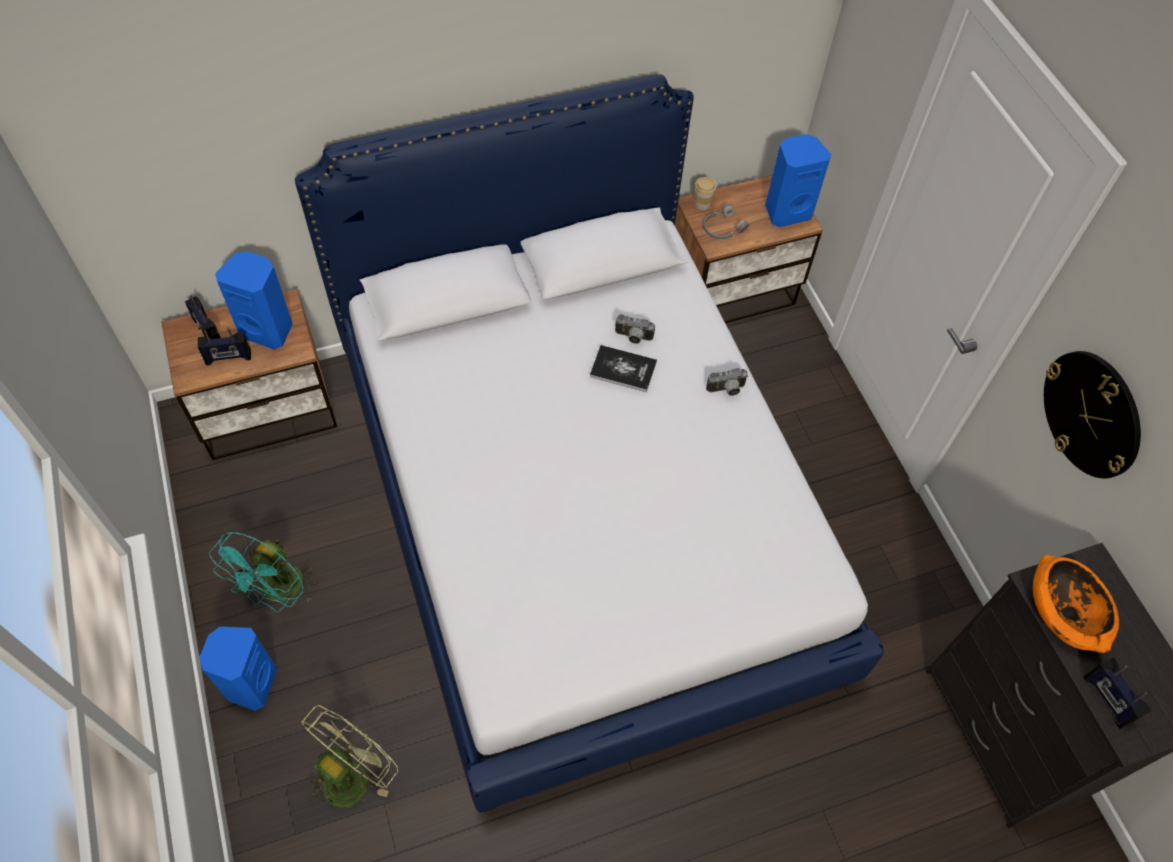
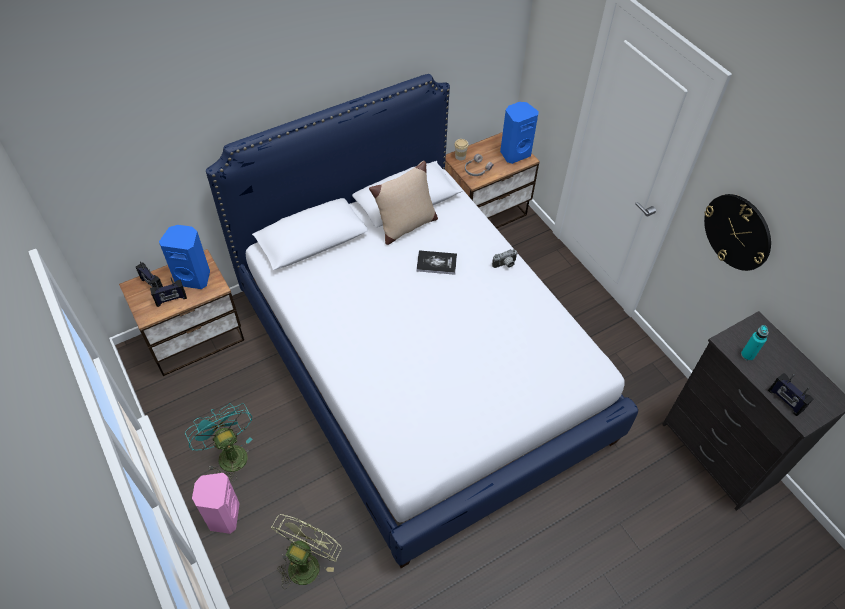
camera: 10 degrees left, 5 degrees down
(250, 683) = (223, 516): blue speaker -> pink speaker
(278, 592) = (228, 454): turquoise fan -> turquoise fan turned 135 degrees clockwise
(590, 303) = (405, 226): none -> beige pillow
(633, 338) = (438, 243): camera -> none
(1064, 612) = (747, 355): orange bowl -> turquoise bottle

